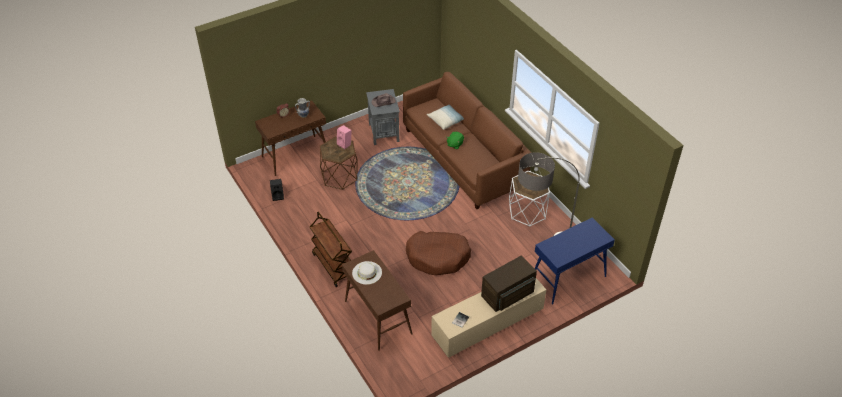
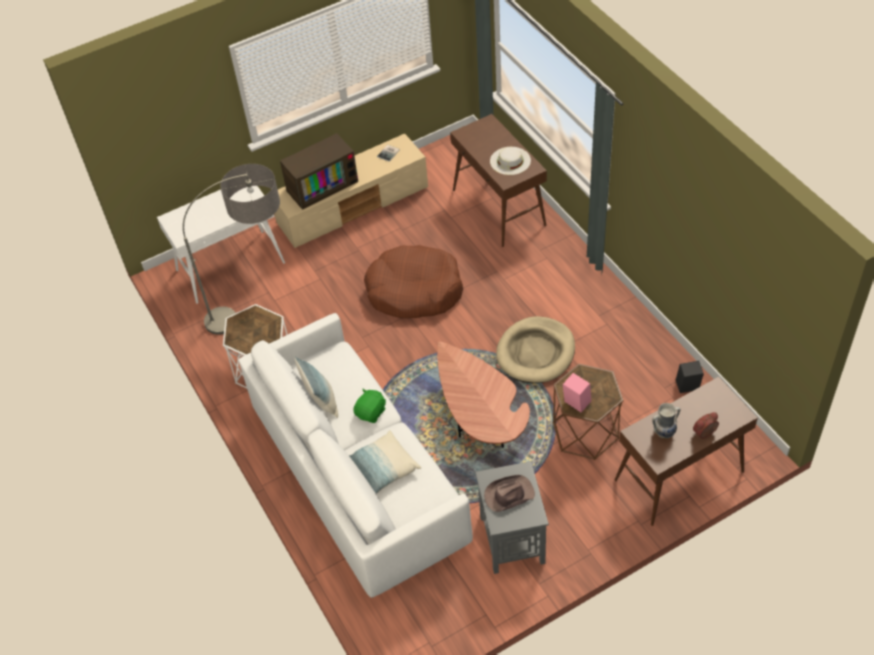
camera: 175 degrees left, 5 degrees up
(333, 266) = (571, 273): brown cart -> none
(362, 217) = (536, 352): none -> beige dog bed
(397, 183) = (480, 419): none -> brown coffee table
(463, 158) = (358, 476): brown sofa -> white sofa
(483, 150) = (321, 401): none -> pillow
(568, 278) = (231, 266): blue console table -> white console table

